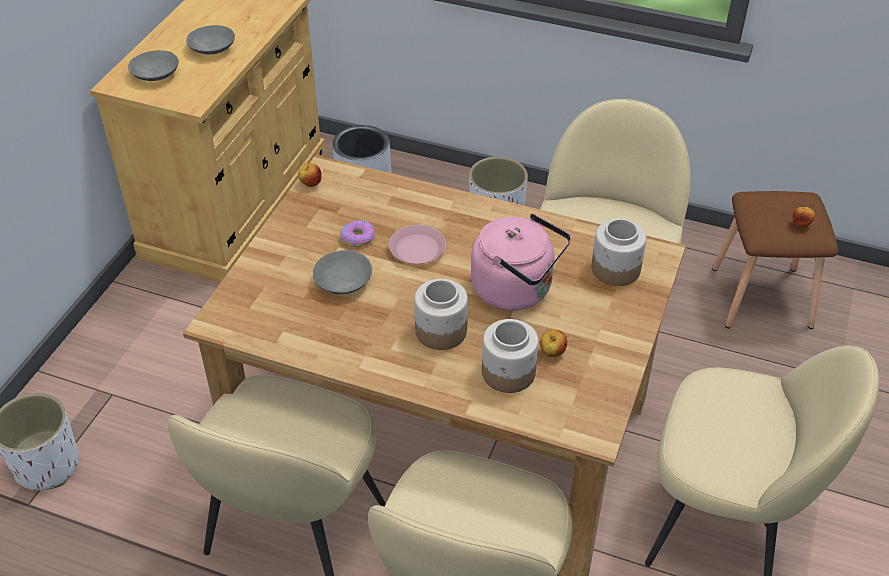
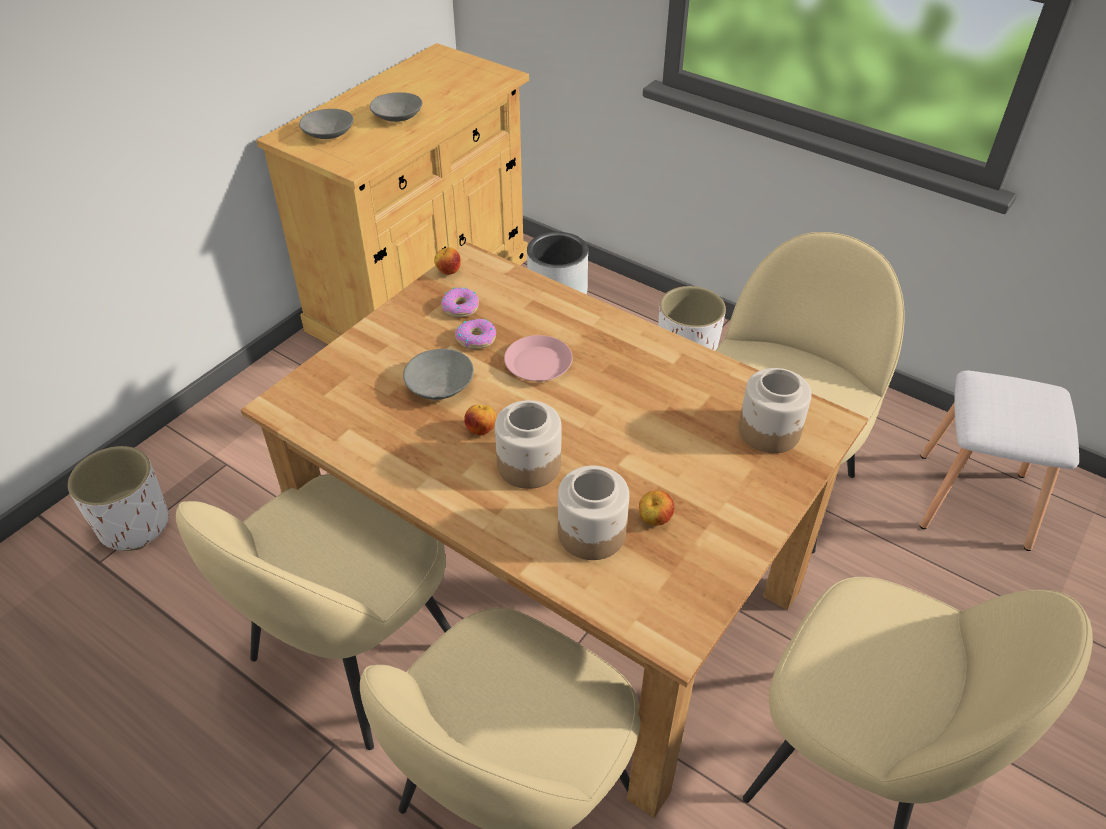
camera: 15 degrees right, 0 degrees up
(334, 213) = (461, 307): none -> donut
(517, 290) = (638, 433): pink kettle -> none
(763, 296) = (975, 499): brown stool -> white stool
(801, 224) = (1036, 422): apple -> apple (481, 430)

